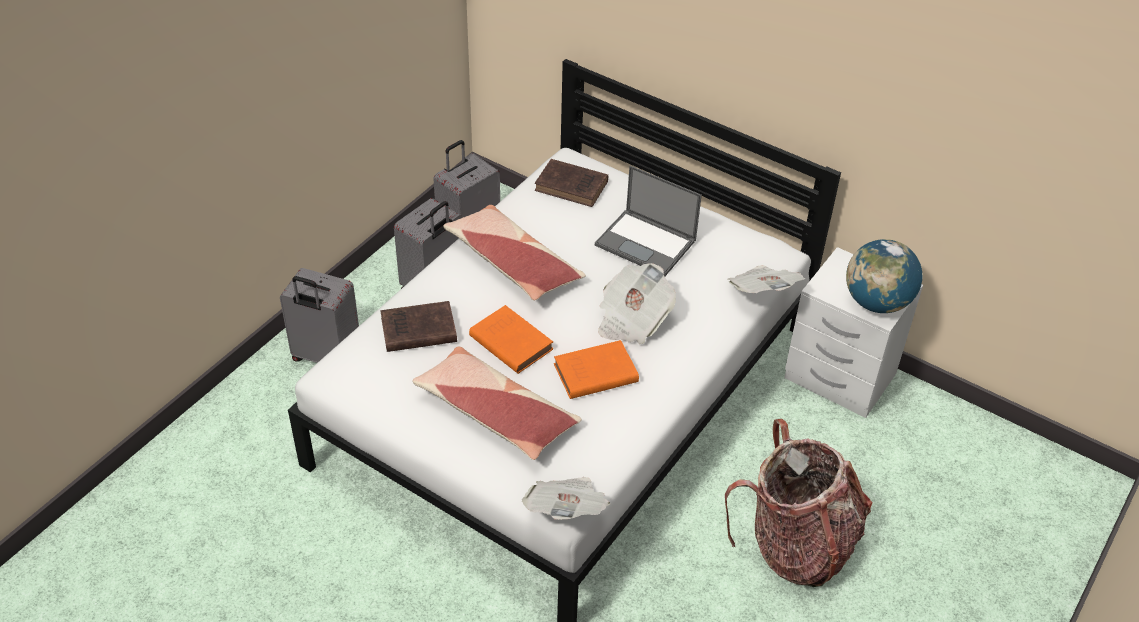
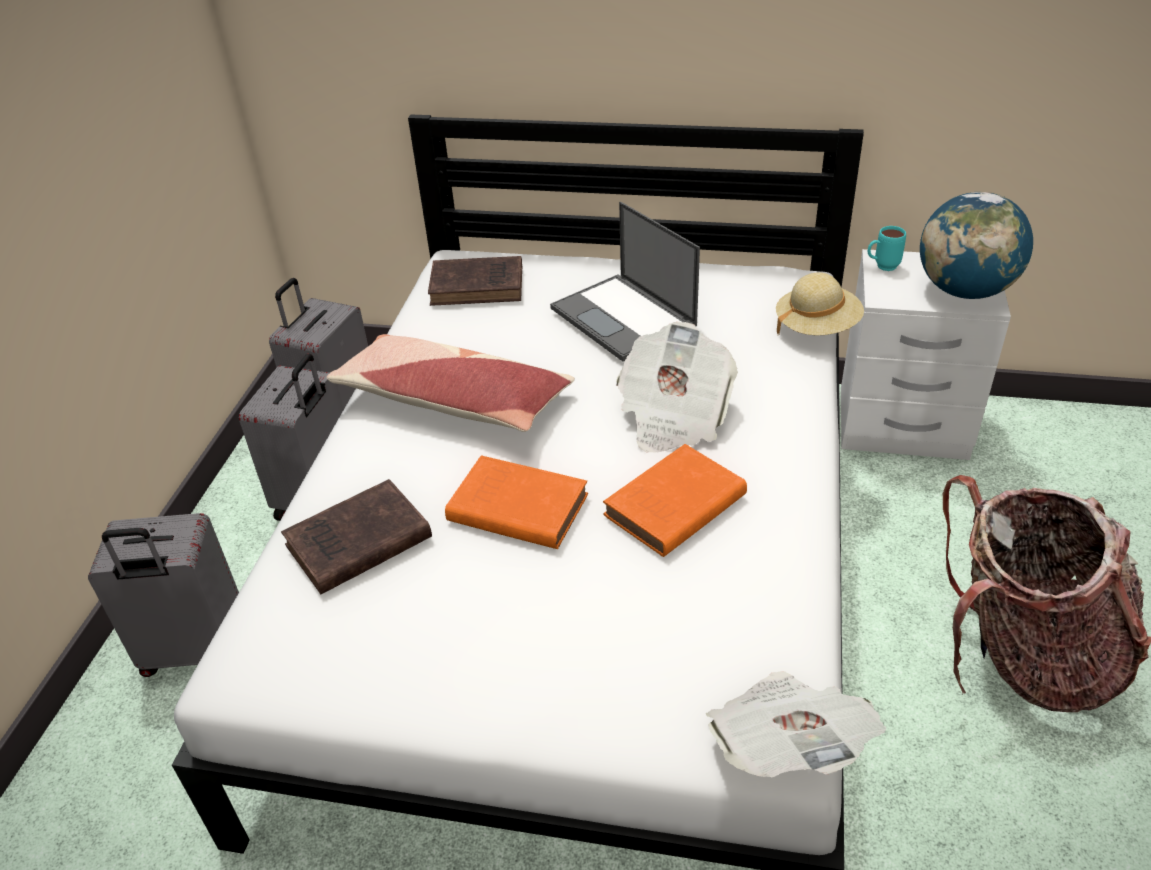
camera: 20 degrees left, 5 degrees down
(495, 413) = (558, 625): pillow -> none
(647, 243) = (624, 317): laptop -> laptop turned 45 degrees clockwise
(762, 293) = (817, 327): newspaper -> beige hat
(837, 265) = (881, 267): none -> turquoise mug

